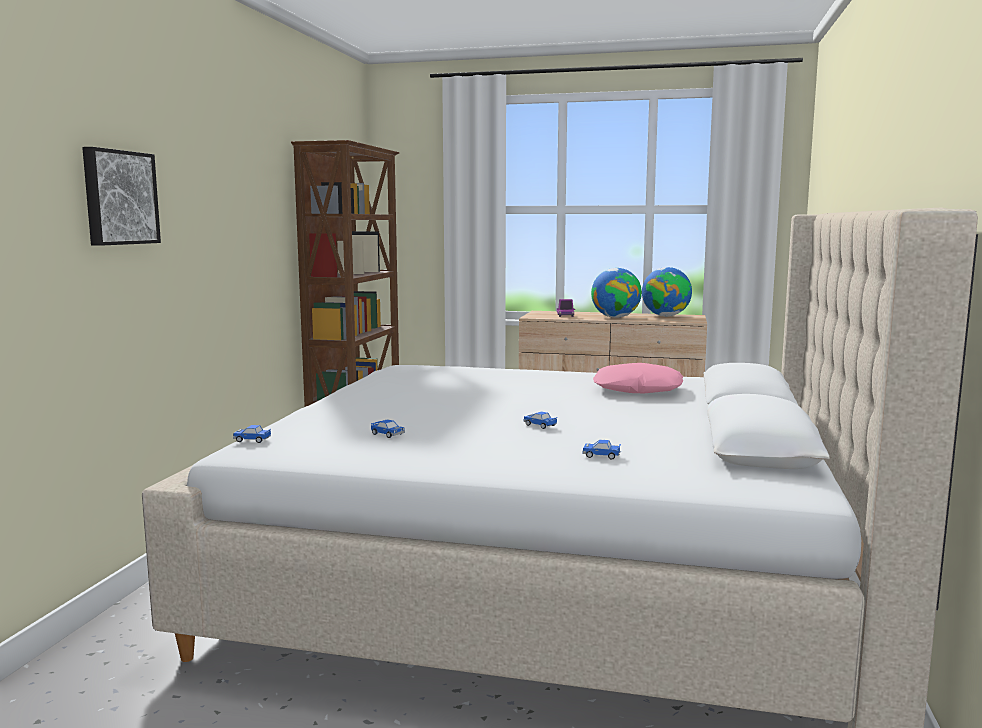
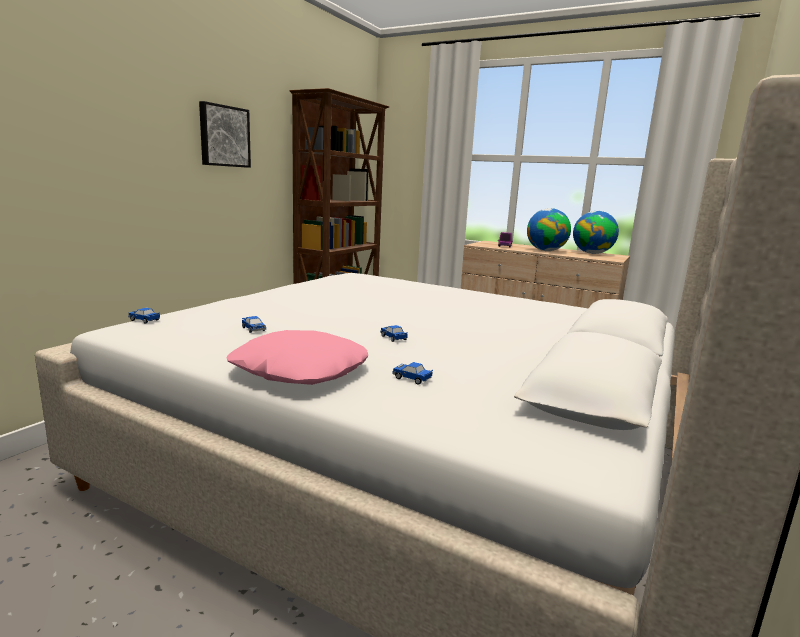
camera: 15 degrees right, 5 degrees up
(119, 197) = (90, 114): picture -> picture (224, 136)
(637, 389) = (523, 314): pink pillow -> pink pillow (299, 370)

